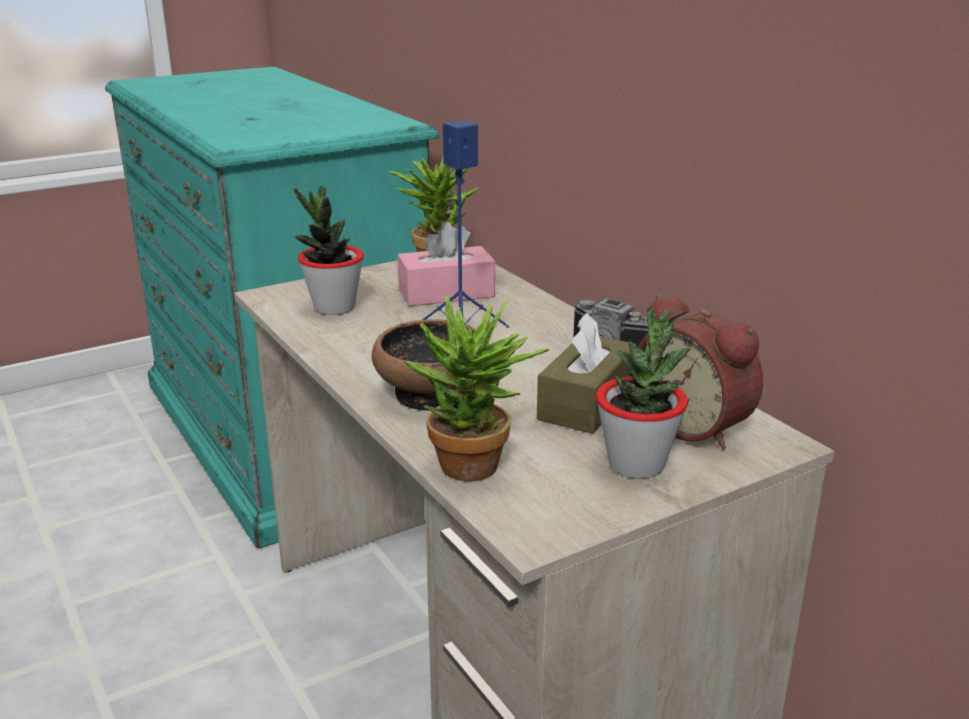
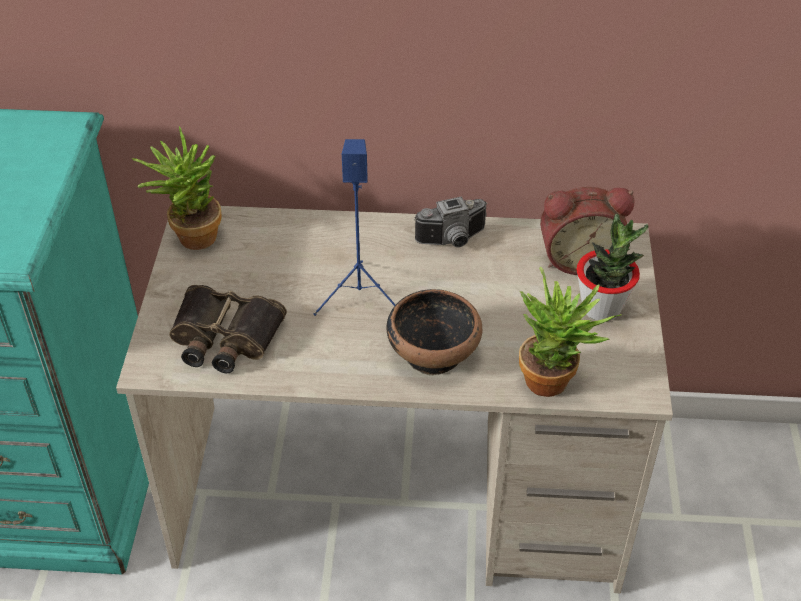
camera: 55 degrees left, 20 degrees up
(334, 307) = (223, 338): potted plant -> binoculars
(446, 293) = (264, 262): pink tissue box -> none
(586, 403) = (511, 286): brown tissue box -> none

